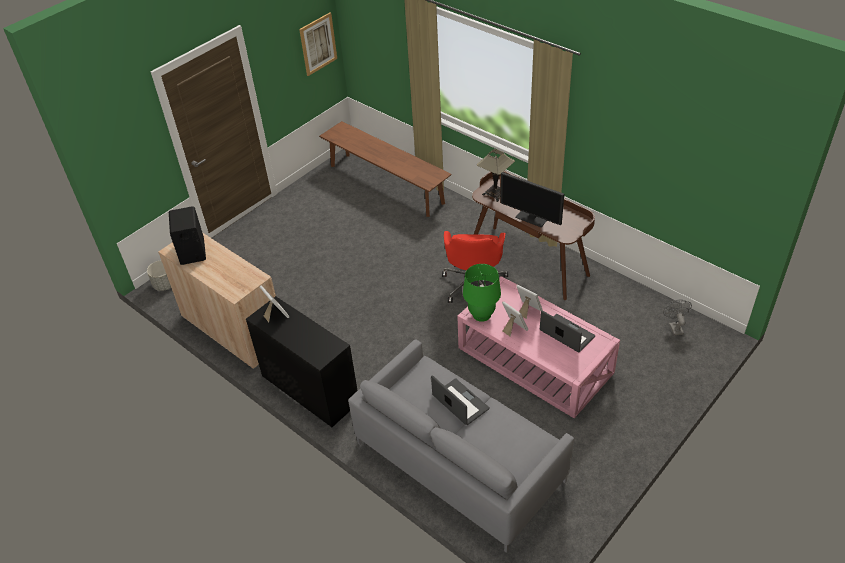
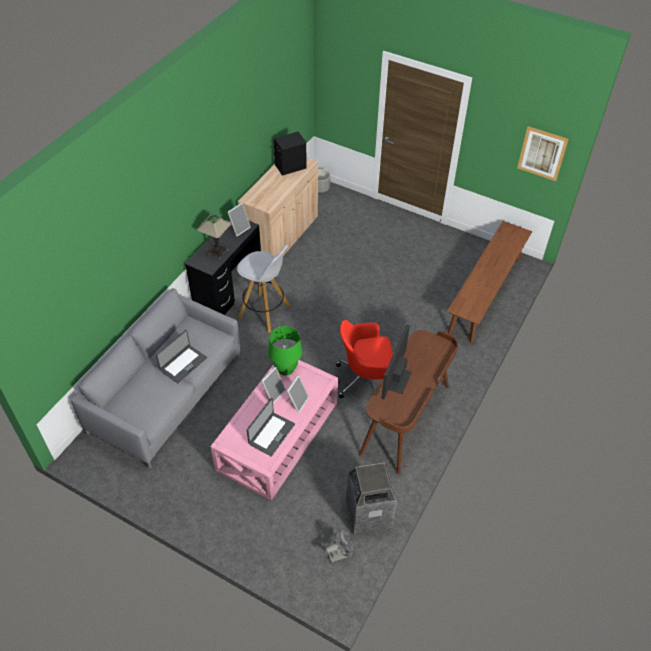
camera: 75 degrees right, 5 degrees up
(356, 356) = (265, 313): none -> white stool
(495, 193) = (427, 347): table lamp -> table lamp (217, 252)
(632, 302) = (368, 513): none -> trash can

